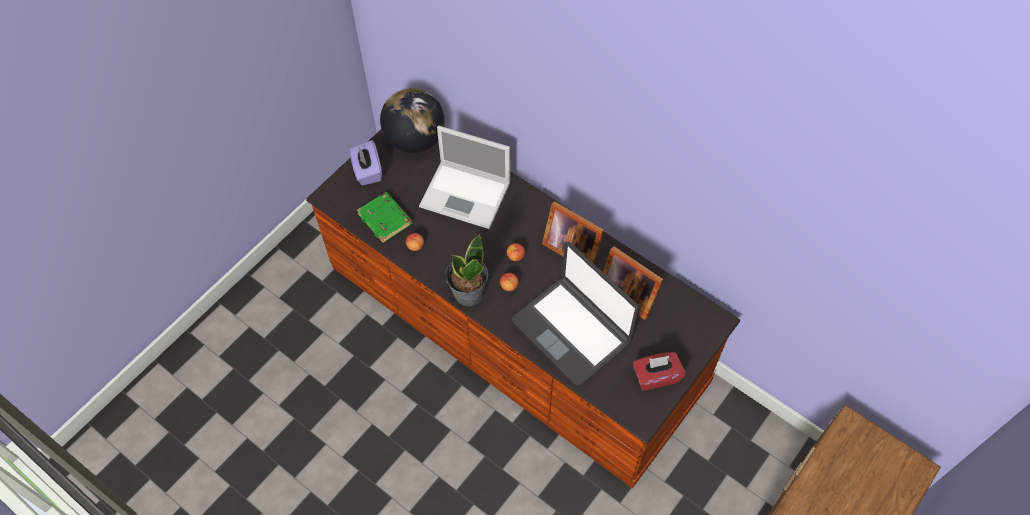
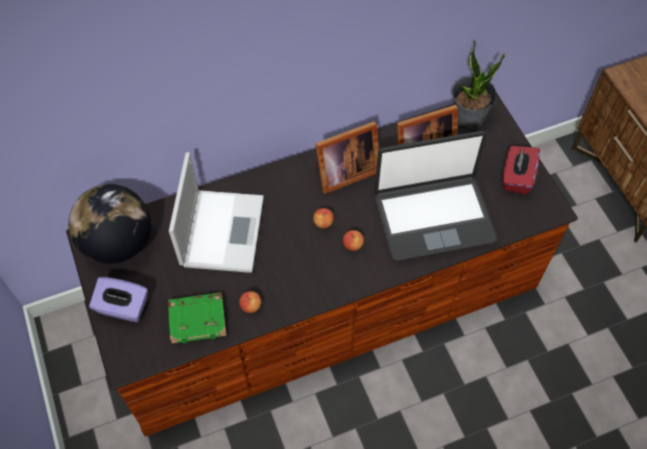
camera: 60 degrees left, 0 degrees up
(467, 195) = (222, 229): laptop -> laptop turned 45 degrees counterclockwise
(468, 293) = (338, 284): potted plant -> potted plant (468, 118)

